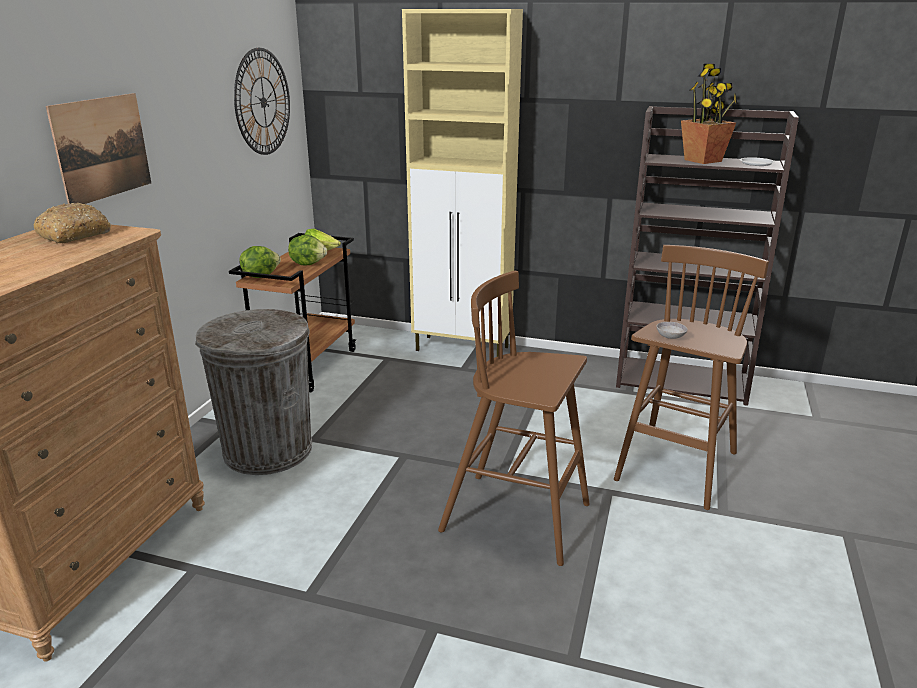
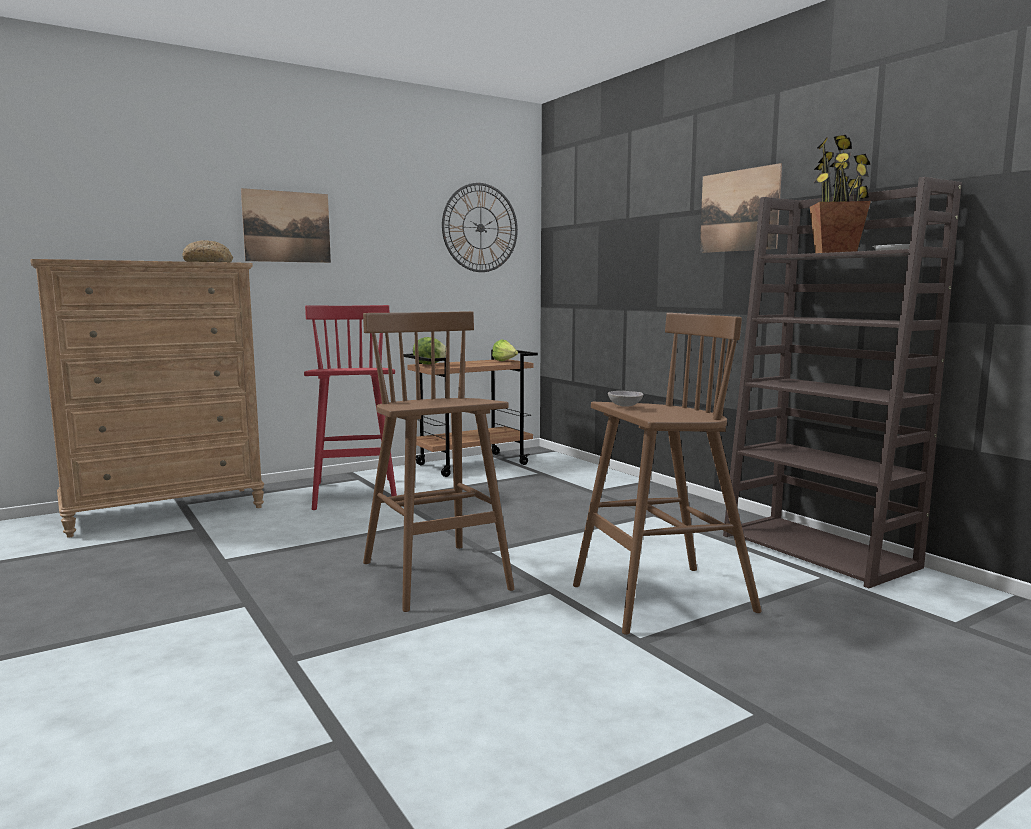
camera: 40 degrees right, 15 degrees down
(268, 450) = (355, 494): grey trash can -> red stool
(308, 264) = (479, 364): lettuce -> none
(463, 349) = (620, 482): beige cabinet -> none
(585, 105) = (738, 210): none -> picture

